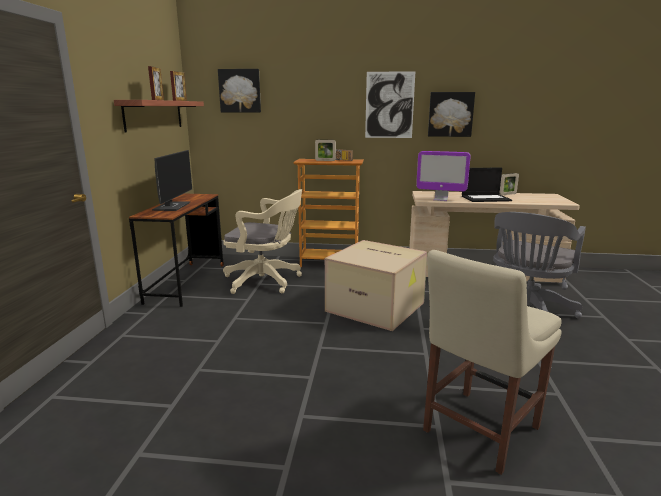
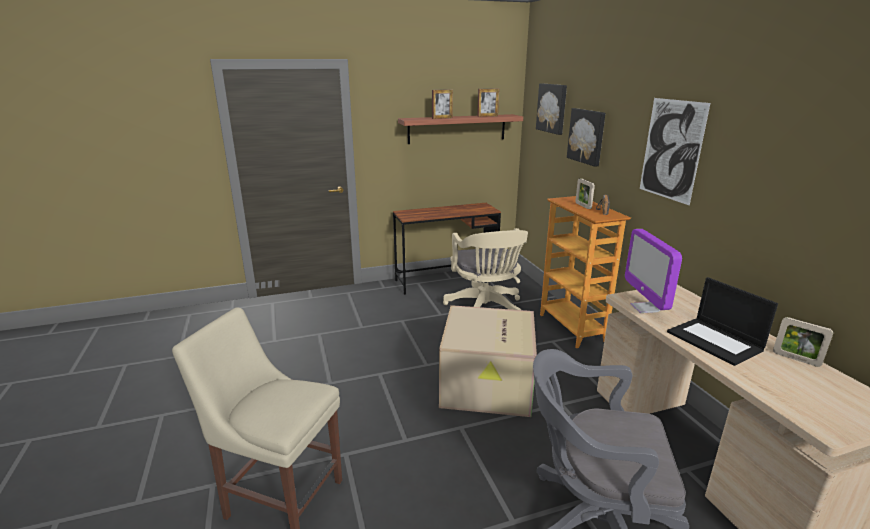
camera: 65 degrees right, 5 degrees up
(172, 206) = (435, 212): monitor -> none
(450, 114) = (747, 182): picture -> picture (587, 136)

